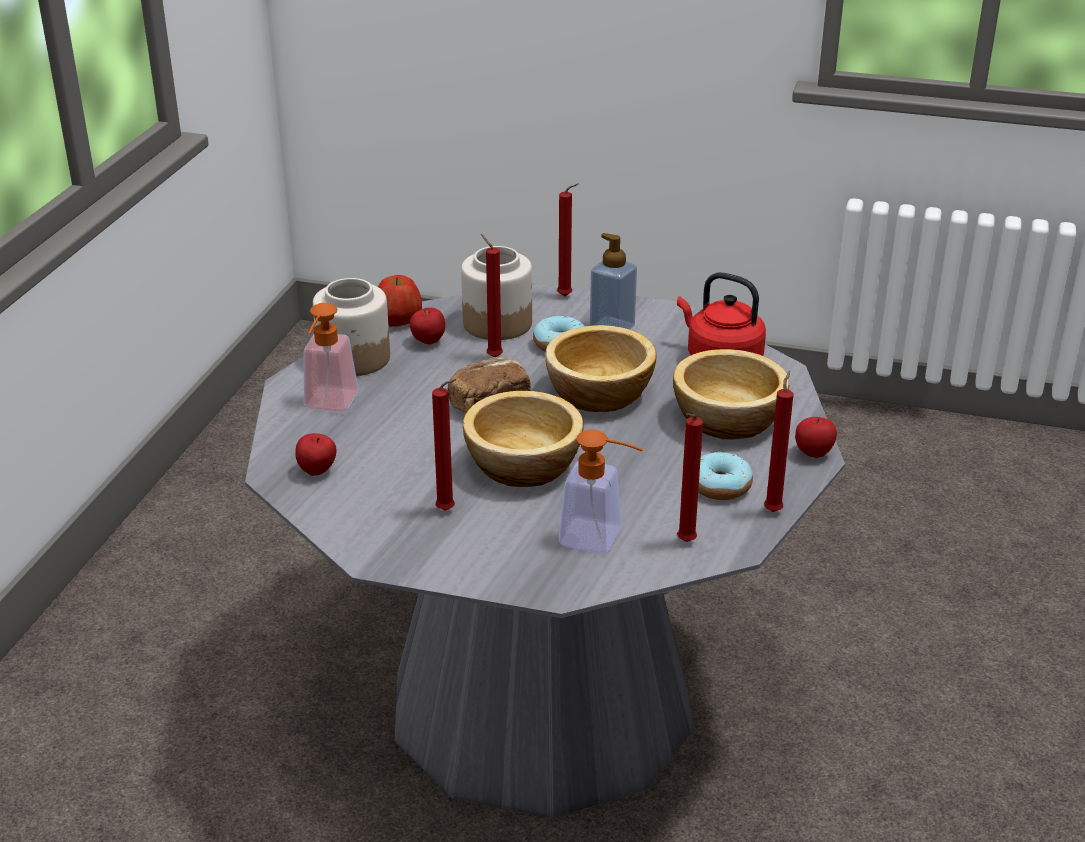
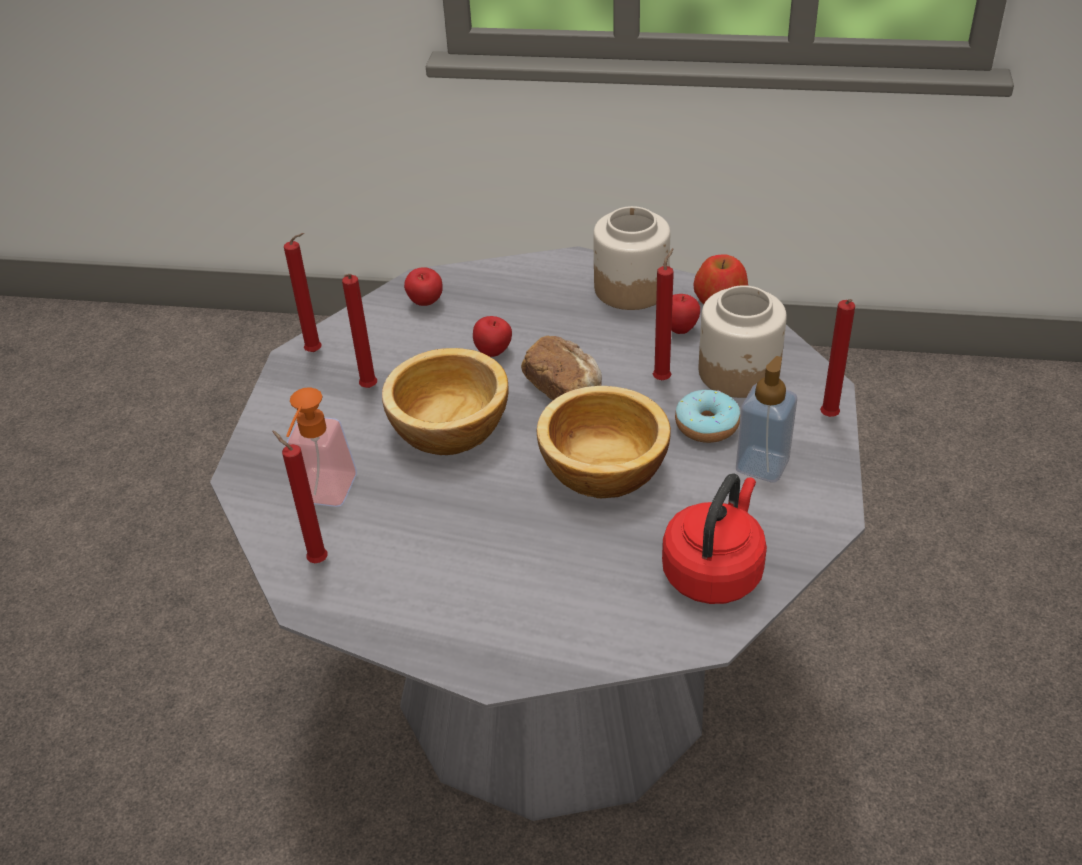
camera: 85 degrees right, 10 degrees up
(328, 406) = (537, 289): soap dispenser -> none
(720, 486) = (423, 584): donut -> none
(730, 420) = (567, 586): bowl -> none
(773, 510) = (378, 633): red candle -> red candle (316, 352)
(813, 454) = (501, 670): apple -> apple (494, 353)

